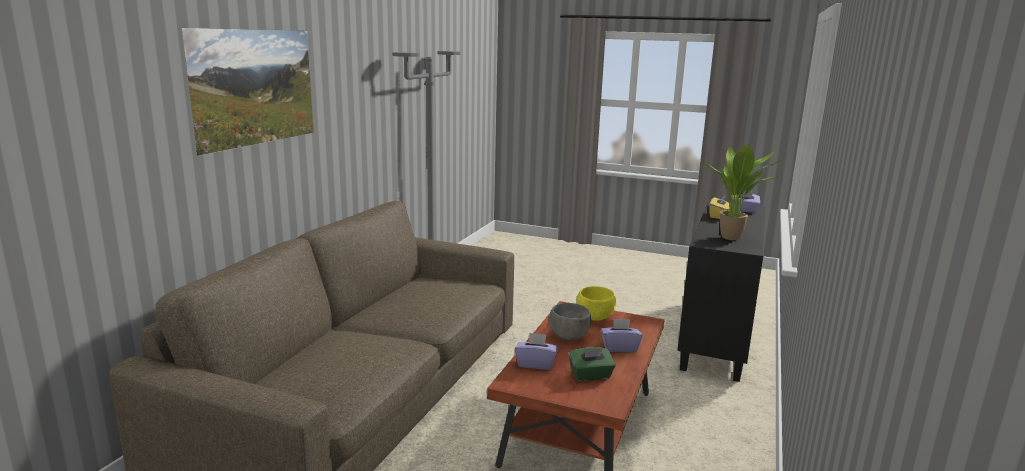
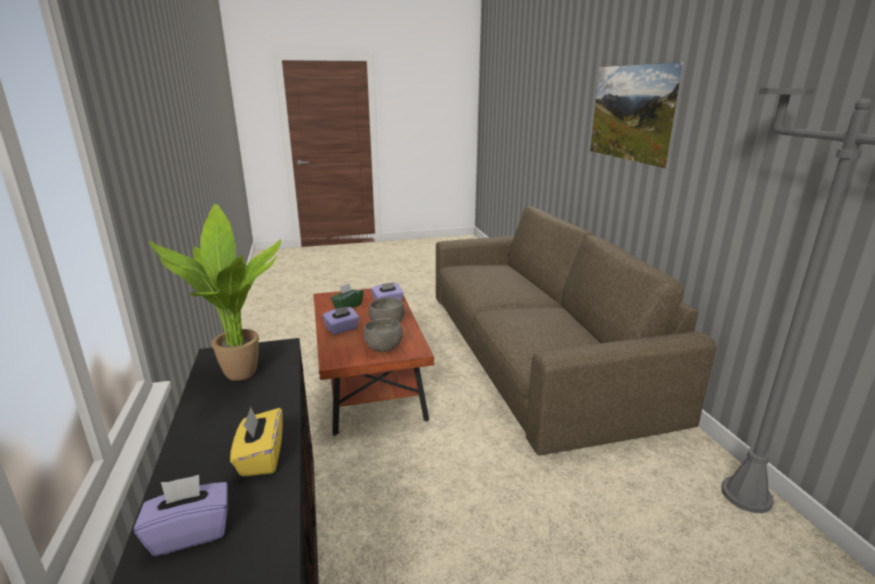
camera: 145 degrees right, 5 degrees up
(594, 317) = (384, 348): yellow bowl -> grey bowl

